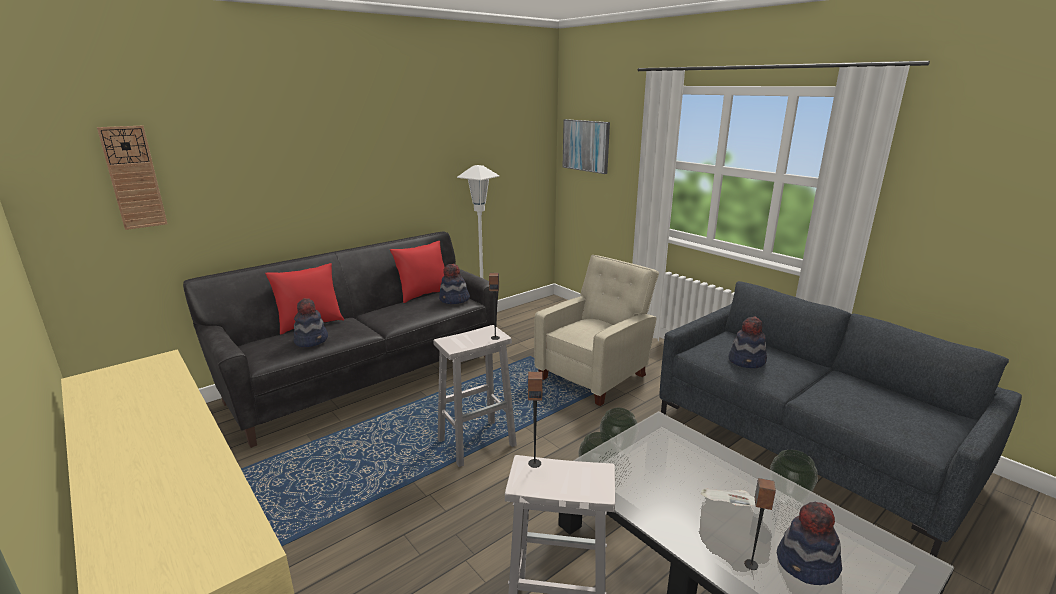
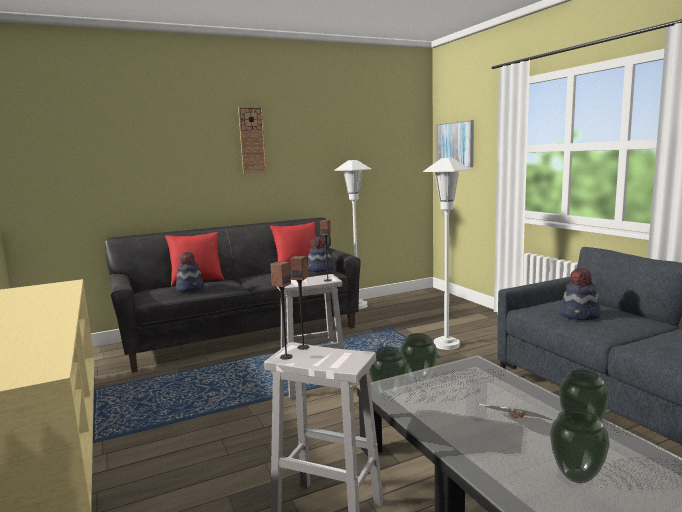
camera: 15 degrees right, 10 degrees down
(133, 178) = (78, 157): wall clock -> wall clock (252, 140)
(595, 375) = (446, 345): beige armchair -> white floor lamp
(750, 564) = (512, 469): speaker -> speaker (286, 357)
(807, 565) = (577, 477): hat -> vase

